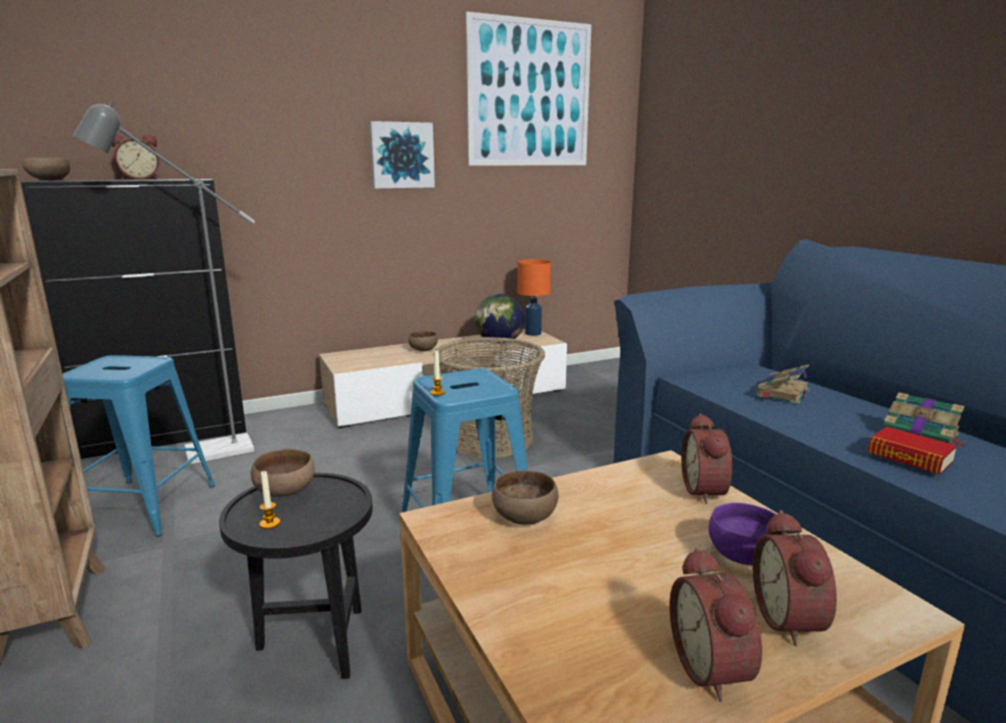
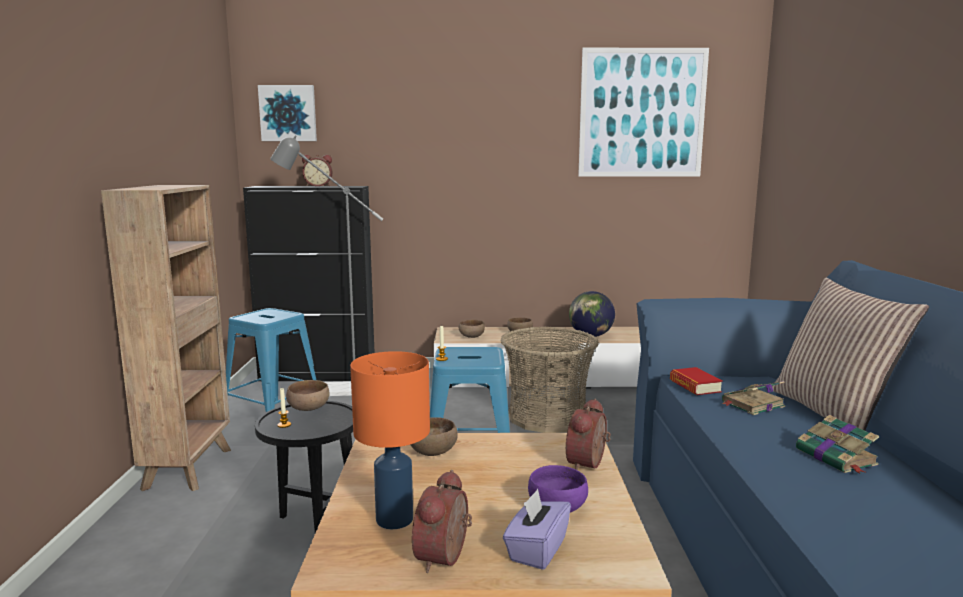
camera: 25 degrees right, 5 degrees down
(49, 180) = (262, 186): brown bowl -> brown bowl (471, 337)
(401, 155) = (518, 168): picture -> picture (288, 113)
(532, 333) = (630, 331): orange table lamp -> orange table lamp (393, 519)
(791, 620) = (536, 550): alarm clock -> purple tissue box
(847, 390) = (833, 413): none -> pillow
(909, 457) = (789, 471): book -> book (695, 386)

